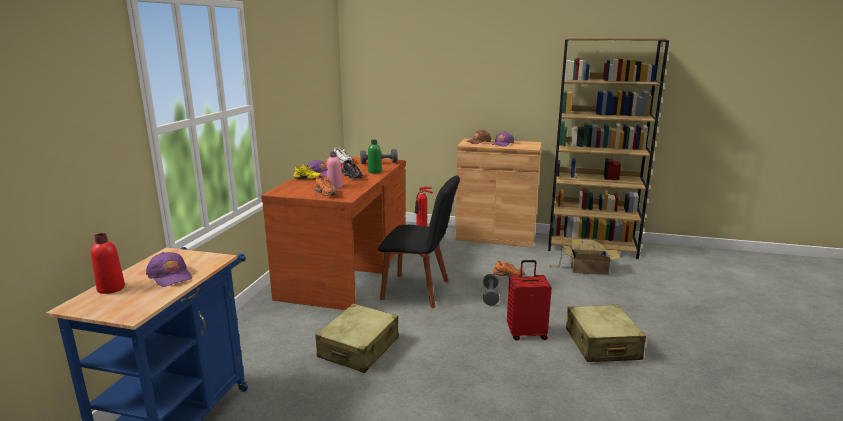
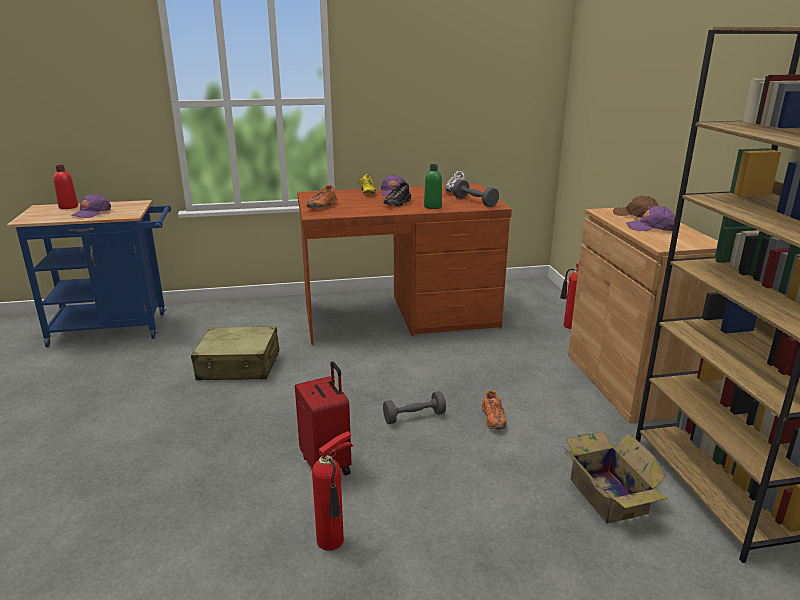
camera: 65 degrees right, 5 degrees up
(335, 187) = (350, 205): pink bottle -> none
(419, 291) = (386, 366): black chair -> none
(602, 344) = (333, 541): beige suitcase -> fire extinguisher

